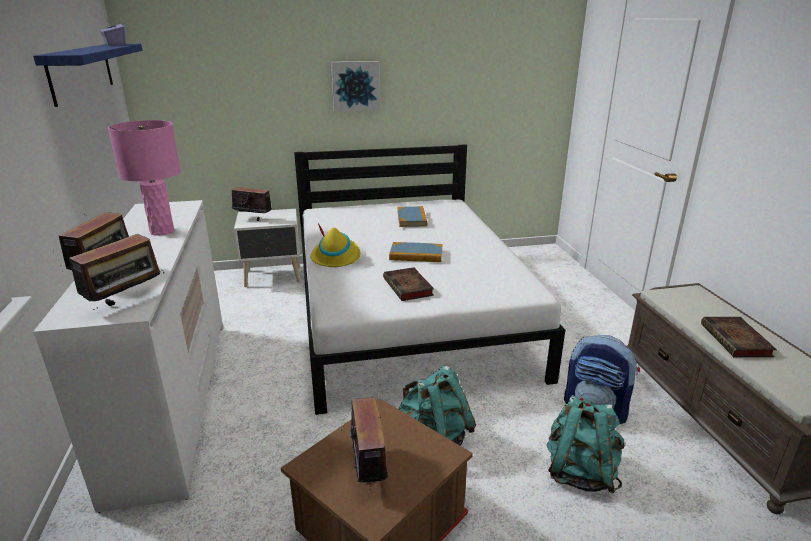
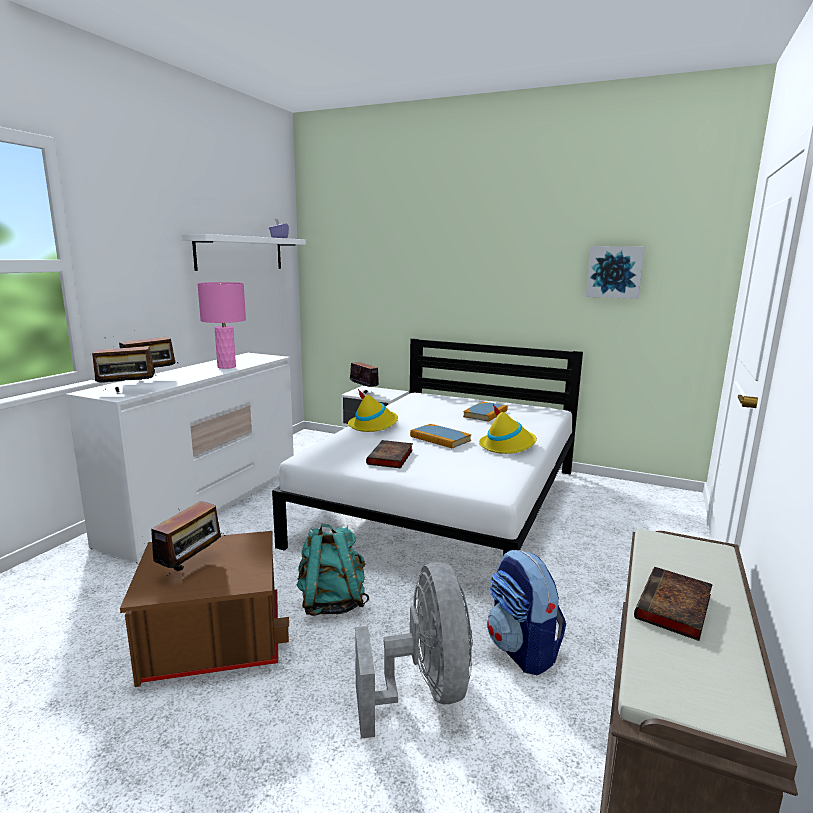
camera: 35 degrees right, 10 degrees down
(81, 71) = (240, 253): blue shelf -> white shelf
(355, 86) = (473, 282): picture -> picture (614, 272)
(475, 247) = (507, 446): none -> yellow hat
(579, 472) = (423, 690): turquoise backpack -> grey fan

